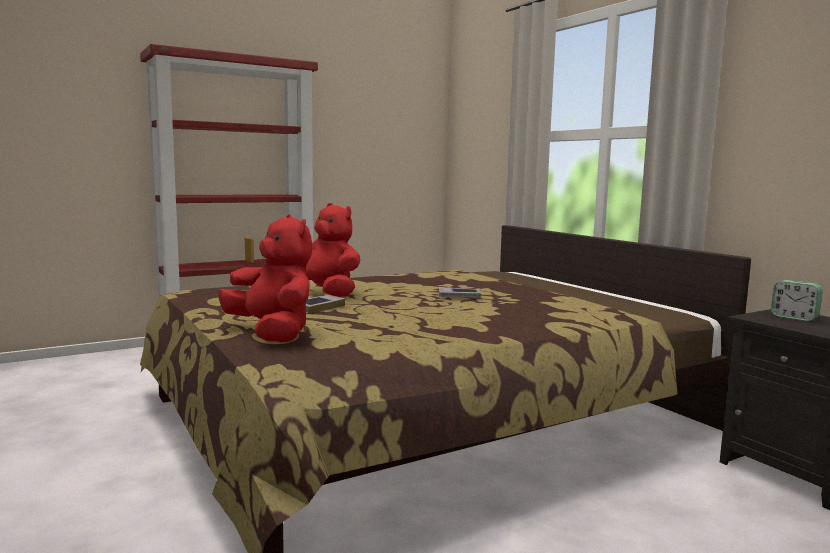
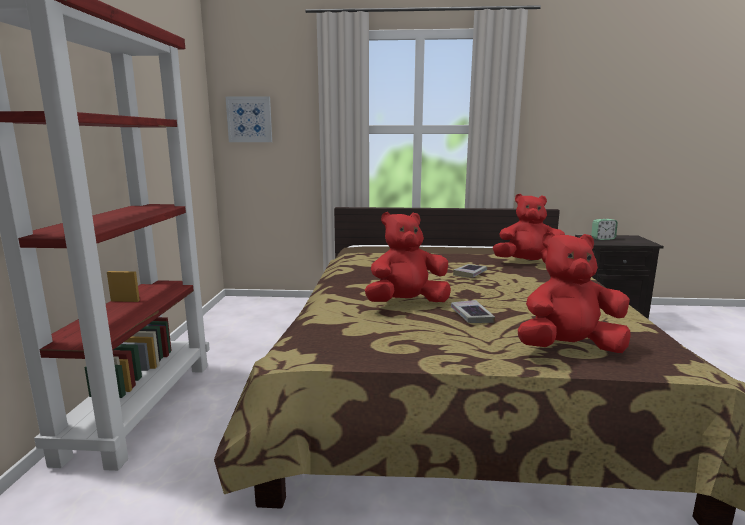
camera: 55 degrees left, 5 degrees up
(471, 129) = (249, 119): none -> picture
(563, 309) = (527, 263): none -> red plush toy

